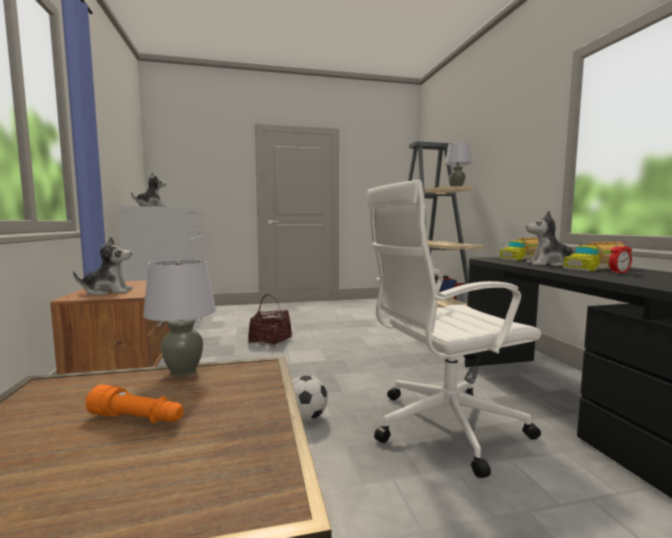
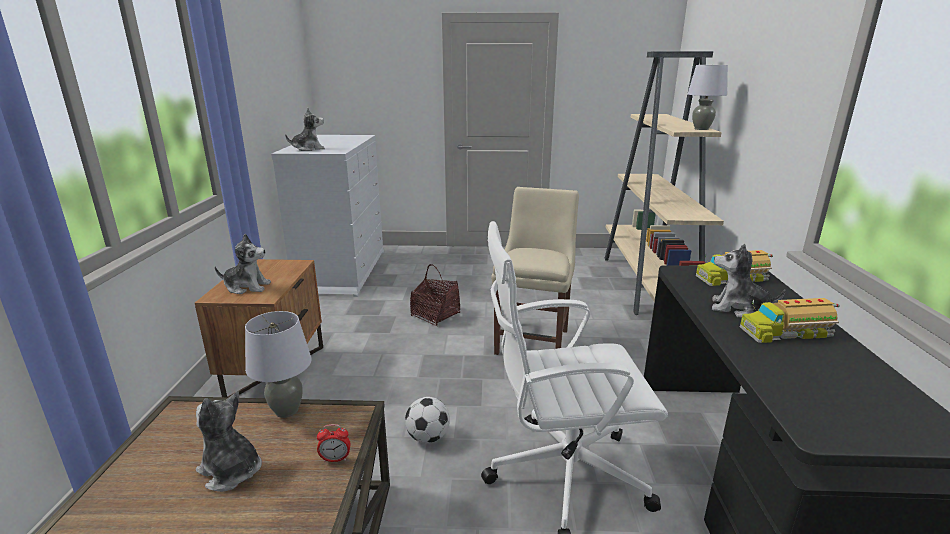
camera: 15 degrees right, 15 degrees up
(138, 419) = (231, 471): orange flashlight -> plush toy
(362, 347) = (533, 340): none -> beige chair
(619, 273) = (794, 355): alarm clock -> alarm clock (335, 459)

